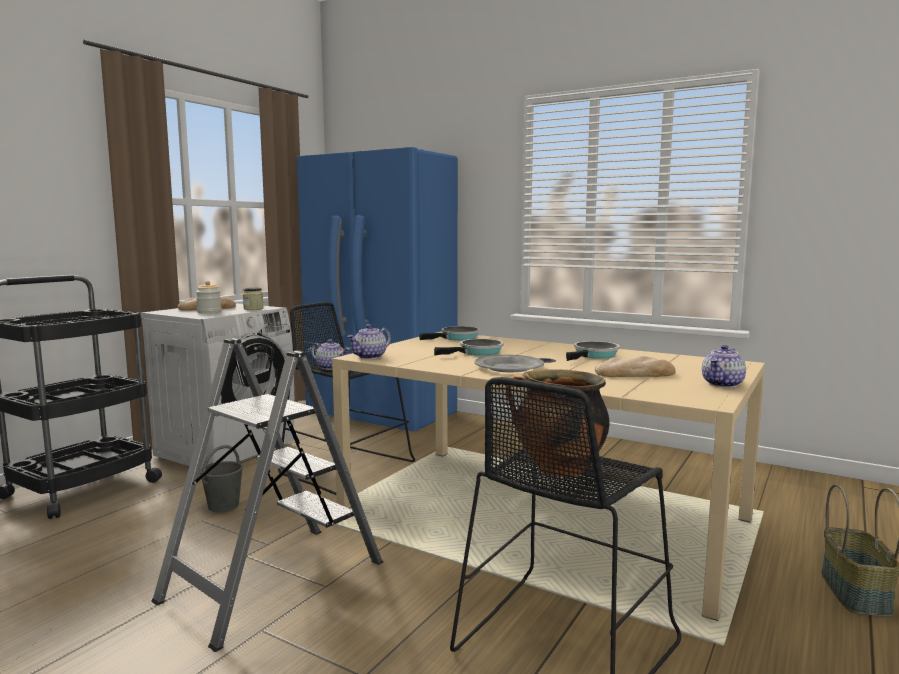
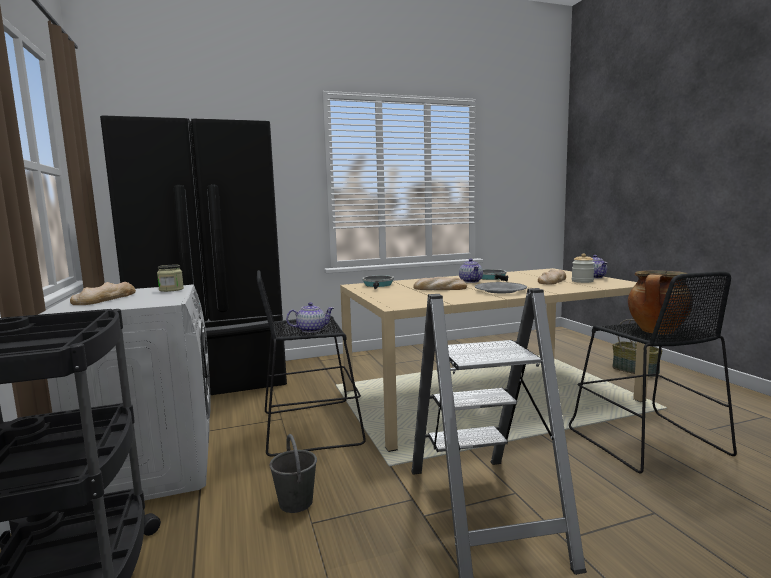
camera: 50 degrees left, 0 degrees up
(209, 312) = (139, 300): jar -> jar (582, 281)
(370, 357) = (402, 304): teapot -> teapot (471, 281)
(377, 413) = (216, 384): blue fridge -> black fridge
(478, 352) = (440, 288): frying pan -> bread

